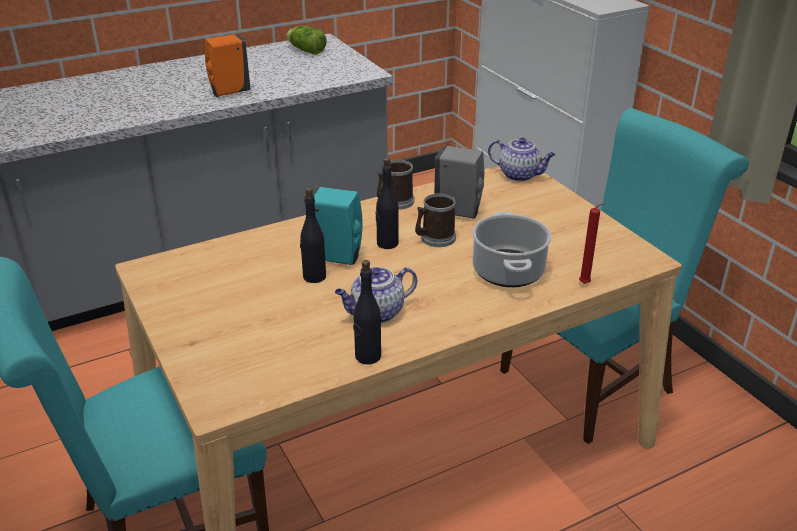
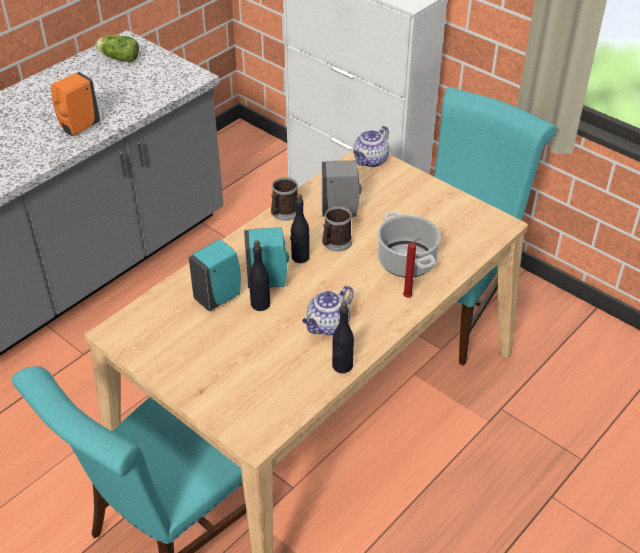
camera: 20 degrees left, 10 degrees up
(275, 261) = (219, 297): none -> turquoise soap dispenser
(520, 175) = (370, 161): teapot -> teapot turned 120 degrees clockwise
(586, 284) = (468, 259): red candle -> red candle (409, 297)

